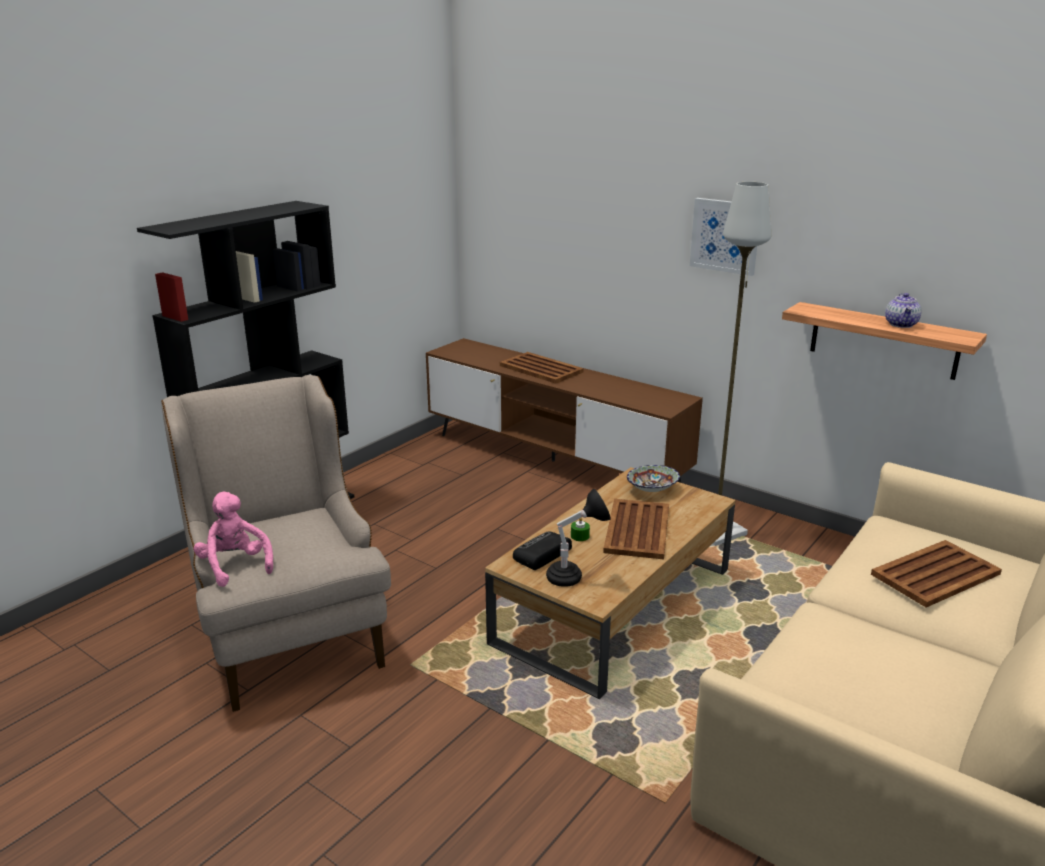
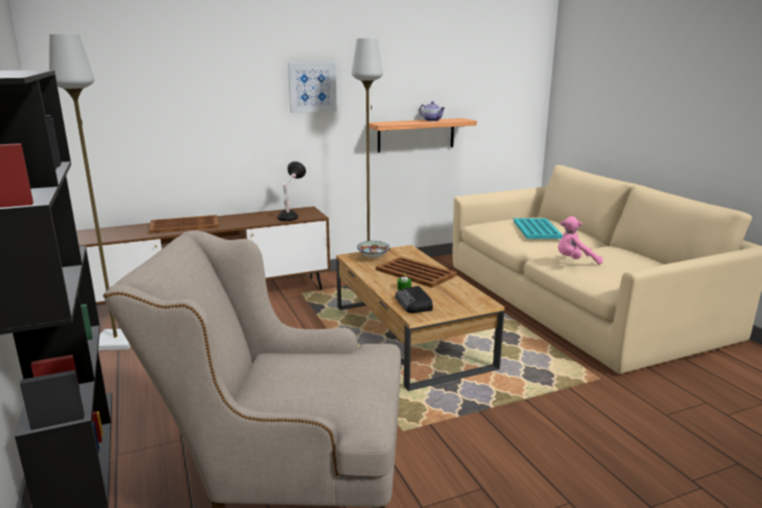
camera: 60 degrees left, 5 degrees down
(235, 566) = (334, 408): pink plush toy -> pink plush toy (575, 261)
(432, 458) = (115, 341): none -> grey floor lamp
(574, 577) = (451, 302): black table lamp -> black table lamp (291, 217)
(936, 574) = (536, 229): brown tray -> turquoise tray

